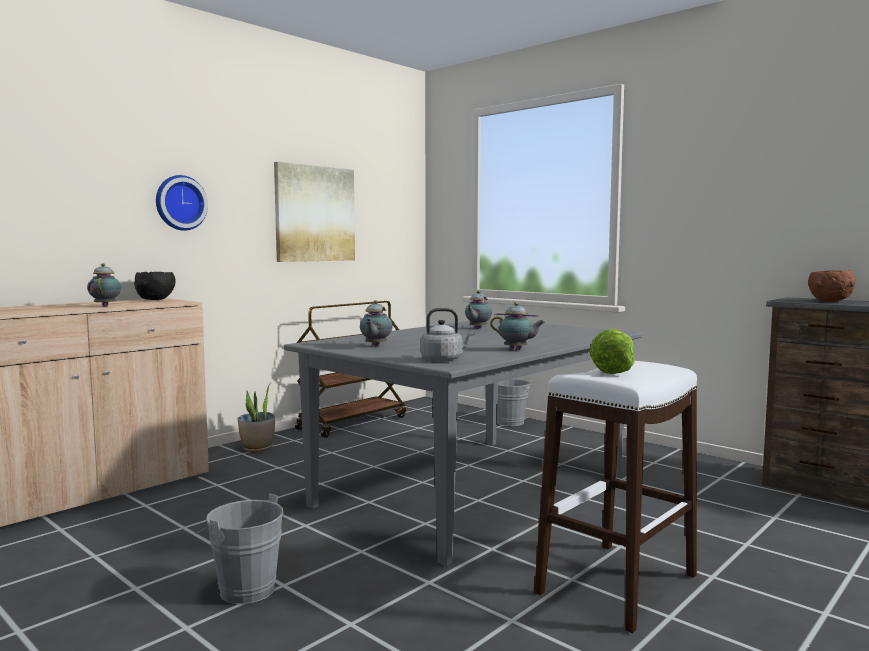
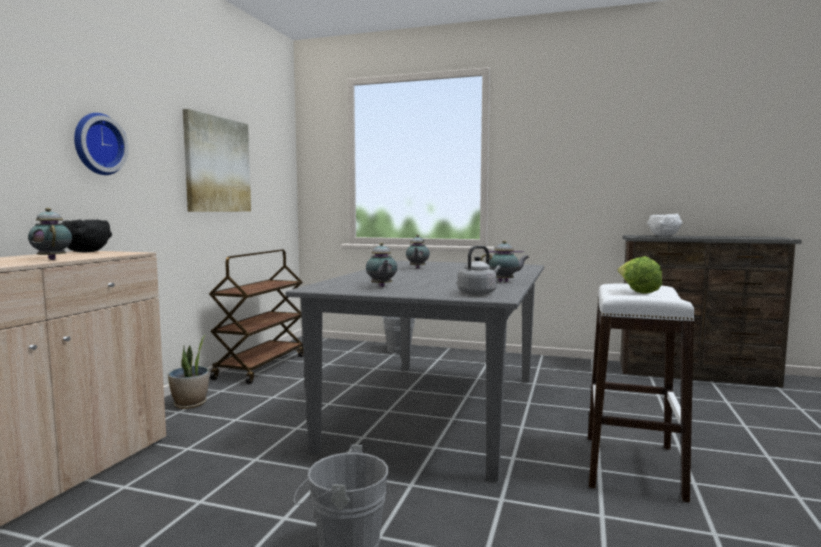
camera: 25 degrees left, 0 degrees up
(829, 301) = (663, 236): brown bowl -> white bowl

